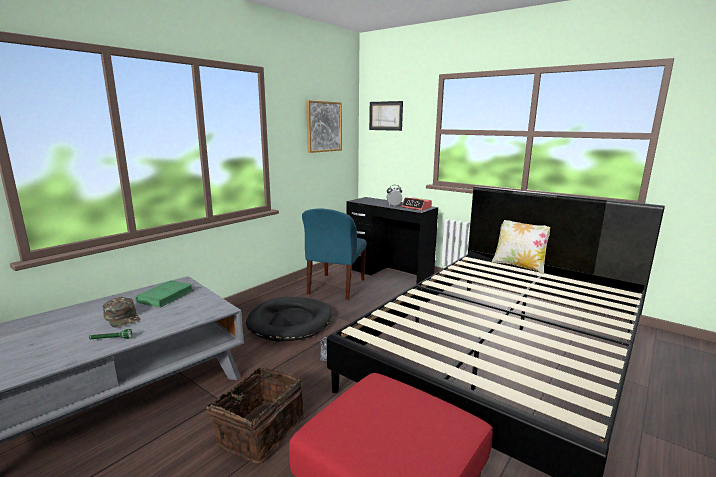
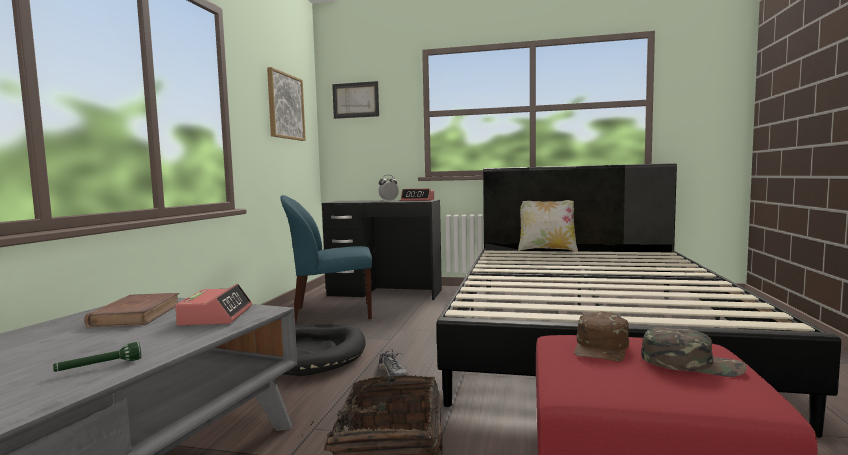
camera: 25 degrees left, 10 degrees down
(122, 317) = (84, 344): green cap -> green cap (691, 363)
(165, 296) = (137, 314): green book -> brown book
(196, 308) = (216, 316): none -> alarm clock
(335, 287) = (331, 313): blue chair -> blue chair turned 90 degrees clockwise
(386, 400) = (602, 347): none -> brown cap

